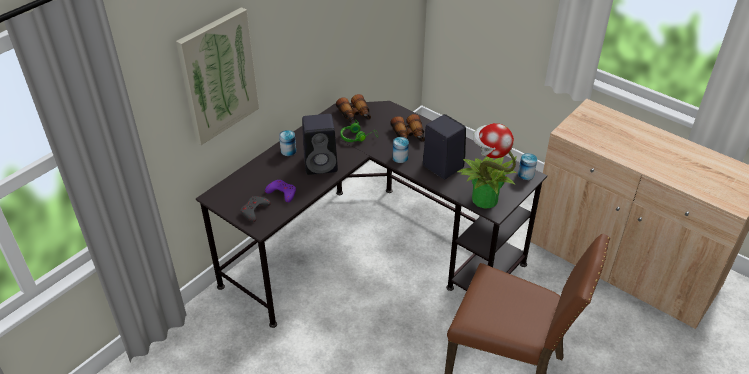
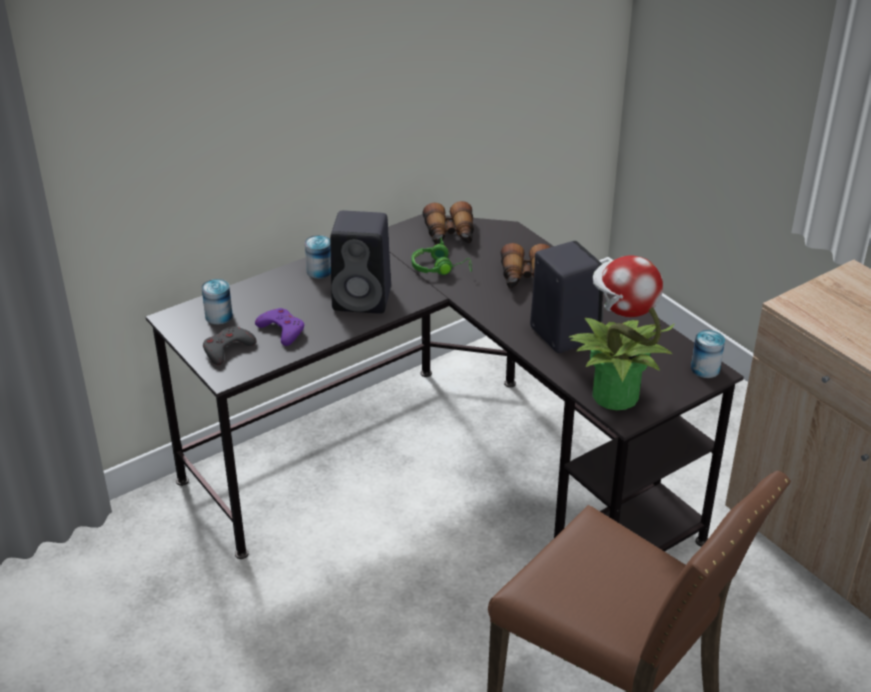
camera: 15 degrees right, 5 degrees down
(218, 76) = (203, 120): picture -> none
(400, 158) = (497, 309): can -> can (219, 316)

